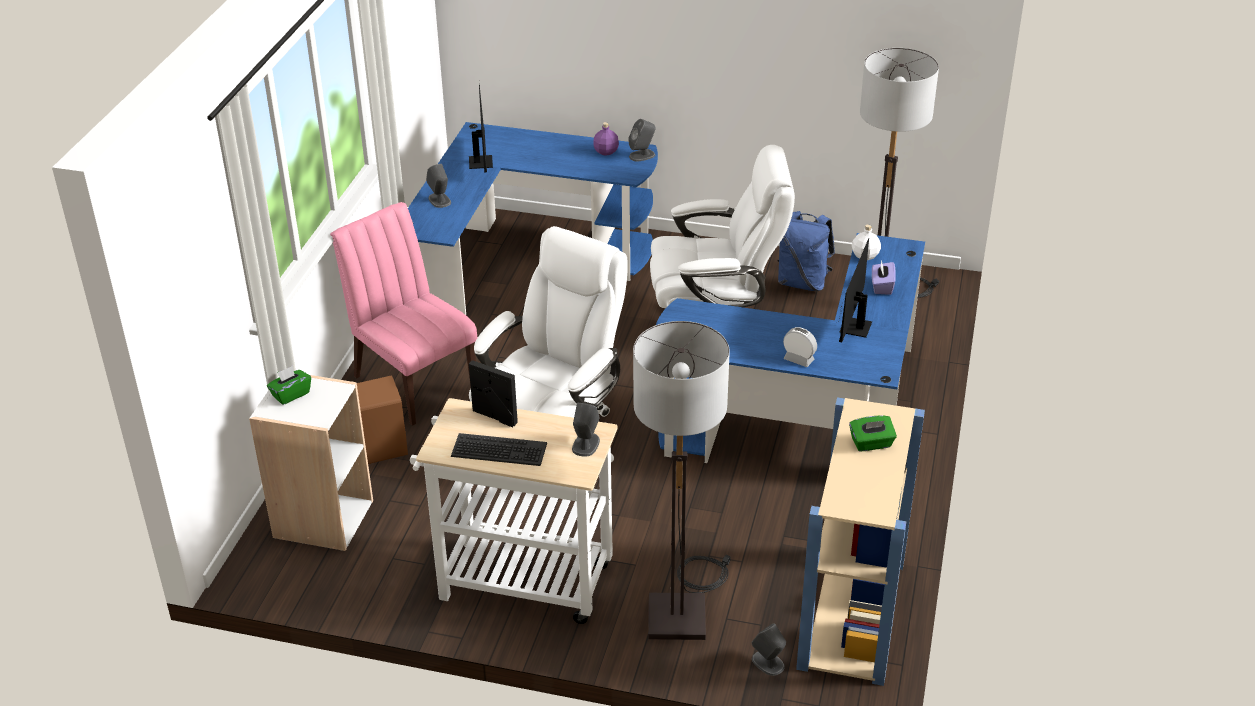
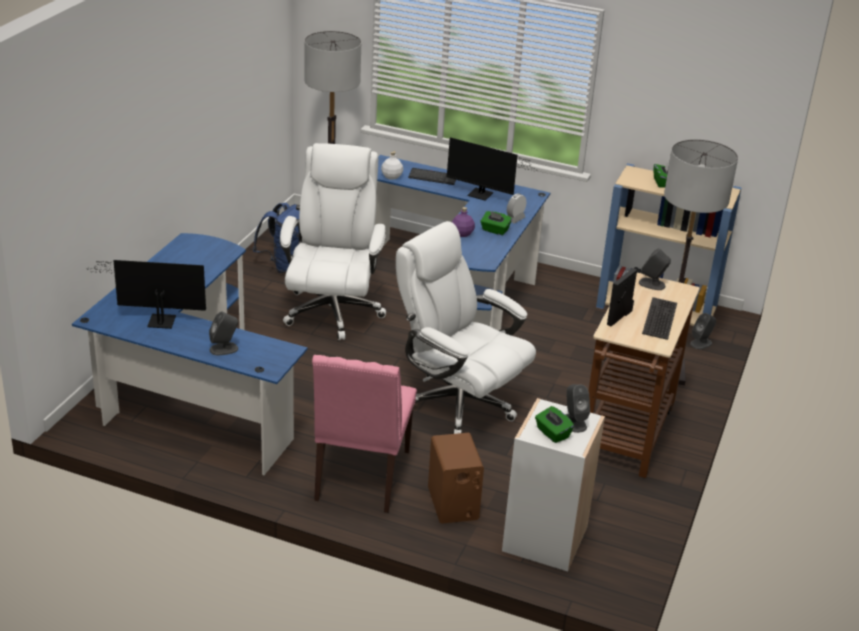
camera: 85 degrees left, 5 degrees down
(415, 384) = (362, 474): pink chair -> pink chair turned 45 degrees counterclockwise
(523, 582) = (626, 435): white cart -> brown cart
(605, 151) = (180, 256): purple bottle -> purple bottle (462, 234)
(642, 155) = (197, 240): grey speaker -> grey speaker (574, 422)
(758, 345) = (495, 230): none -> green tissue box
(882, 286) = (433, 177): purple tissue box -> keyboard

